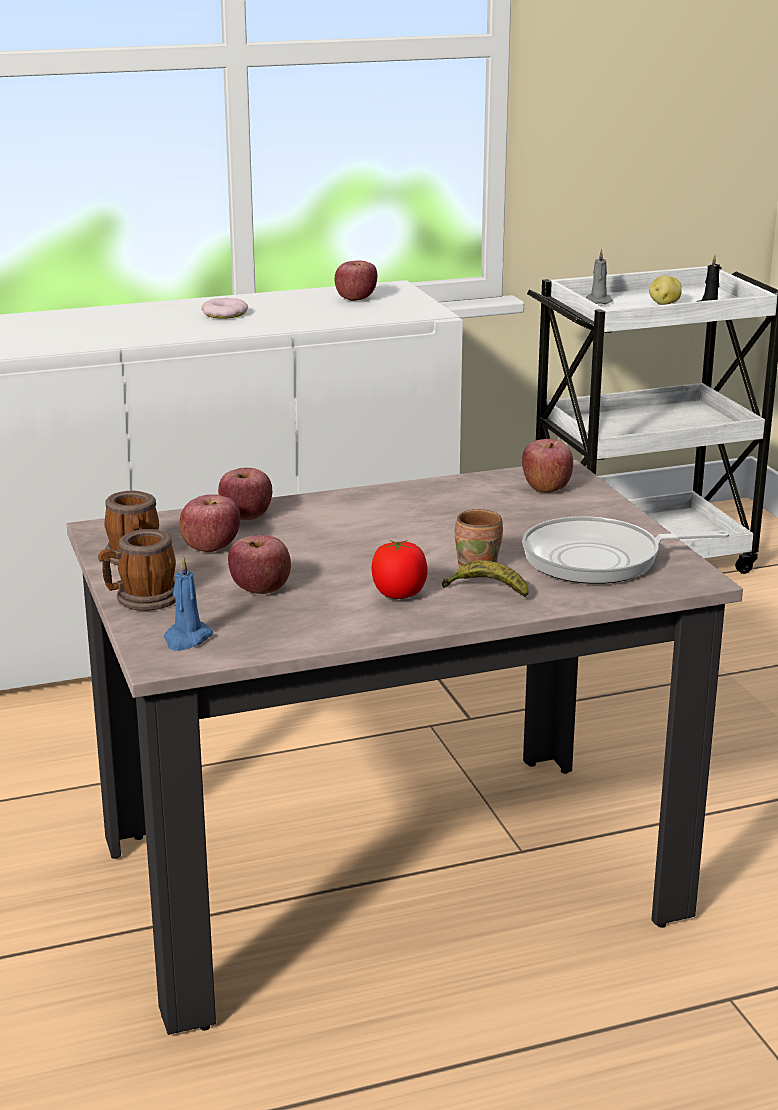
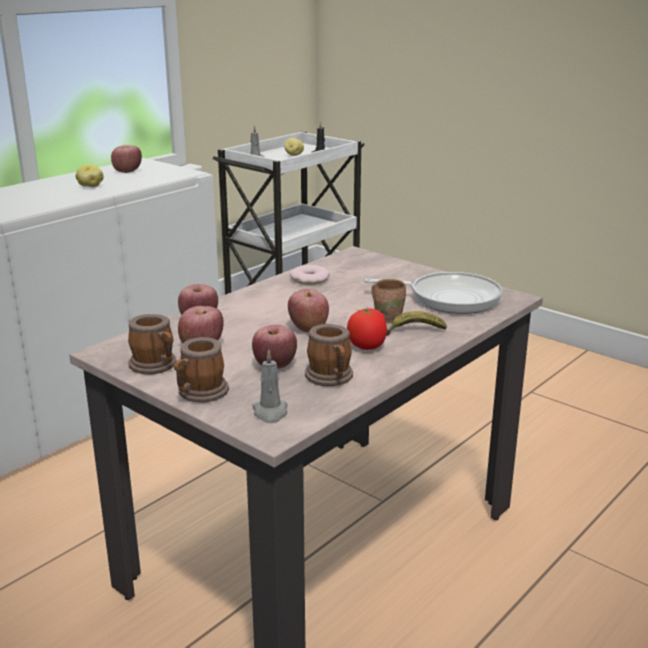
camera: 30 degrees left, 0 degrees up
(187, 639) = (270, 413): blue candle -> grey candle
(225, 314) = (49, 191): donut -> donut (310, 279)
(281, 314) = (90, 186): none -> potato
(304, 620) = (331, 378): none -> mug
(546, 488) = (360, 264): apple -> apple (308, 328)
(600, 559) = (449, 298): frying pan -> frying pan turned 135 degrees counterclockwise

